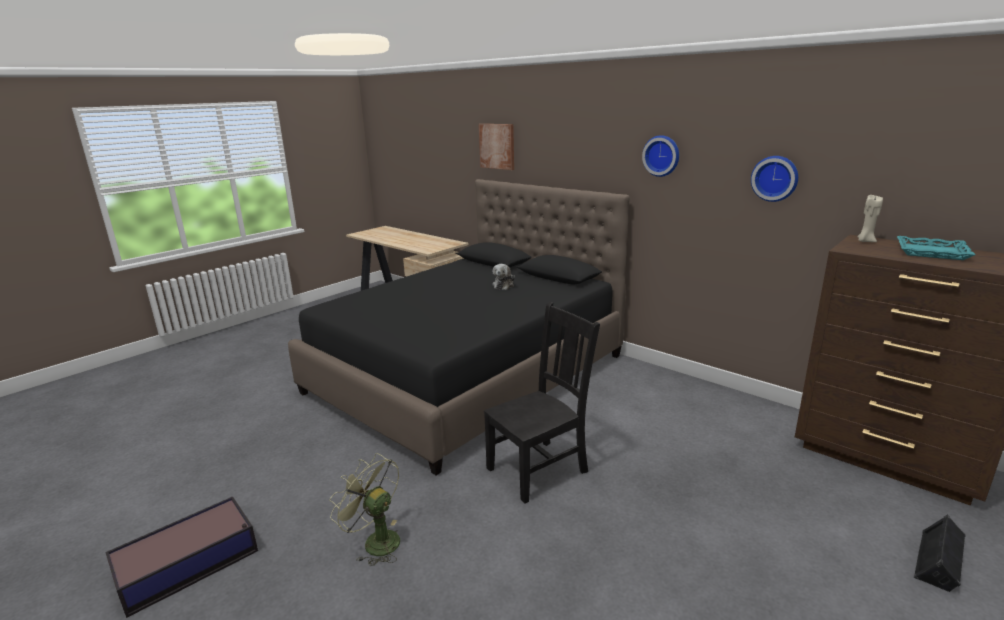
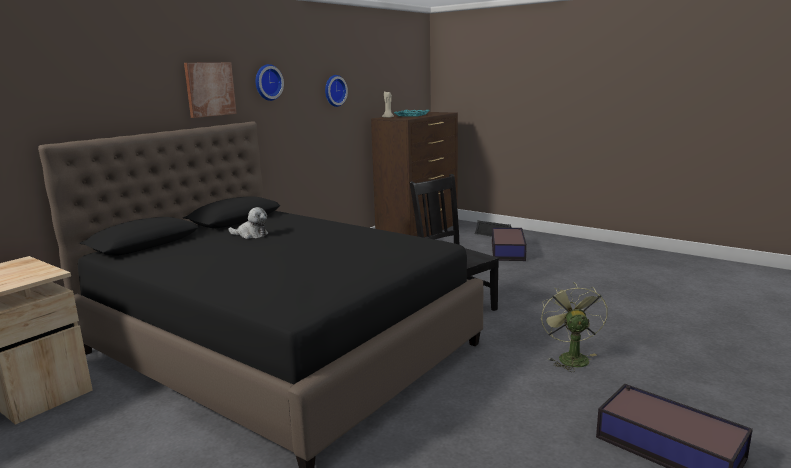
camera: 95 degrees left, 5 degrees down
(375, 541) = (570, 357): green fan -> green fan turned 150 degrees clockwise
(497, 146) = (63, 91): picture -> picture (210, 89)
(815, 562) = (508, 251): none -> storage box

